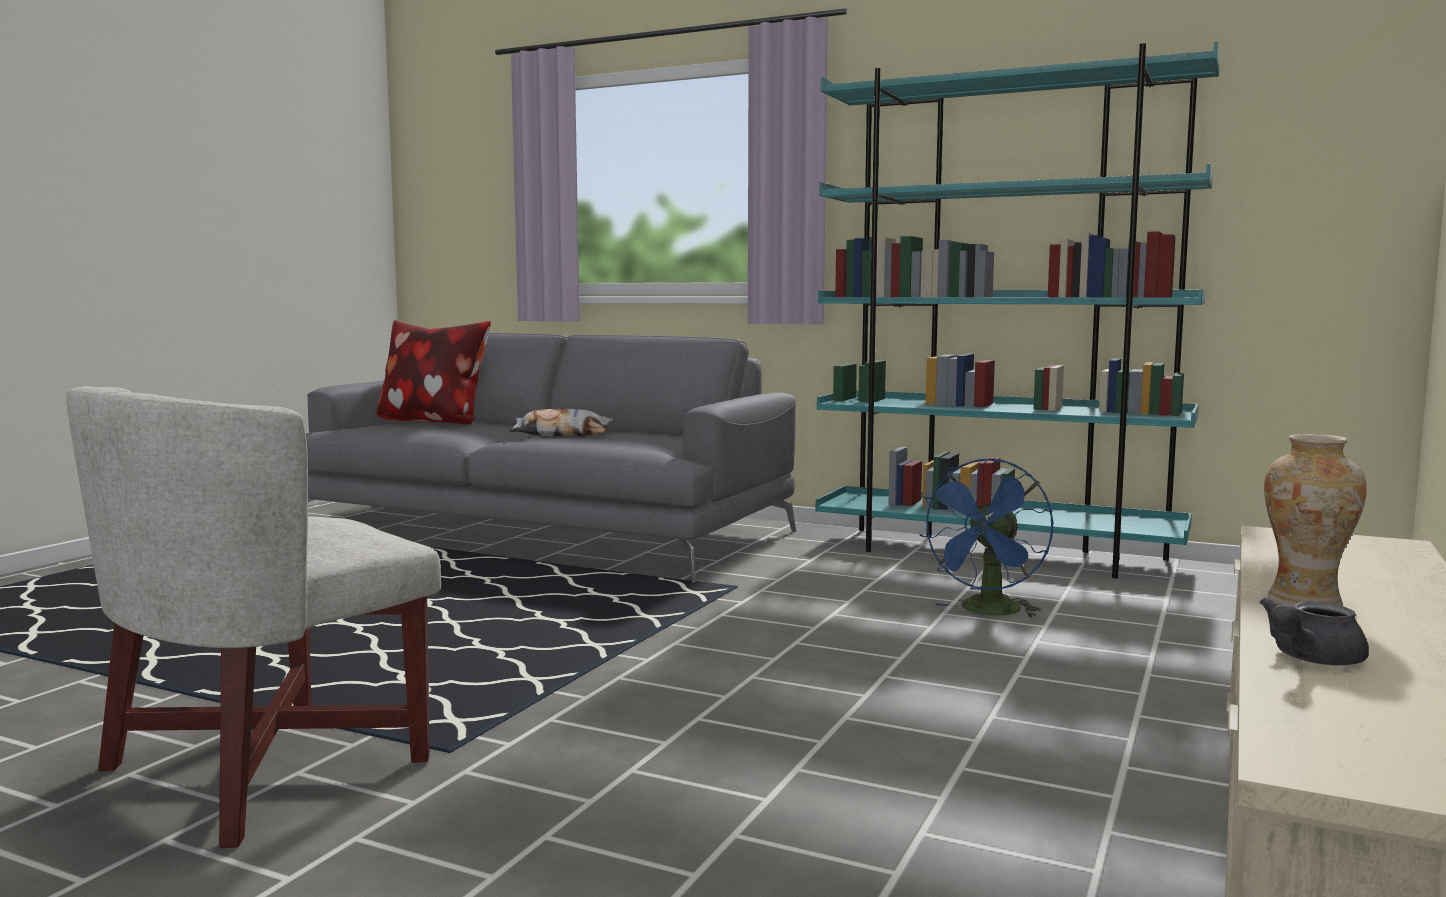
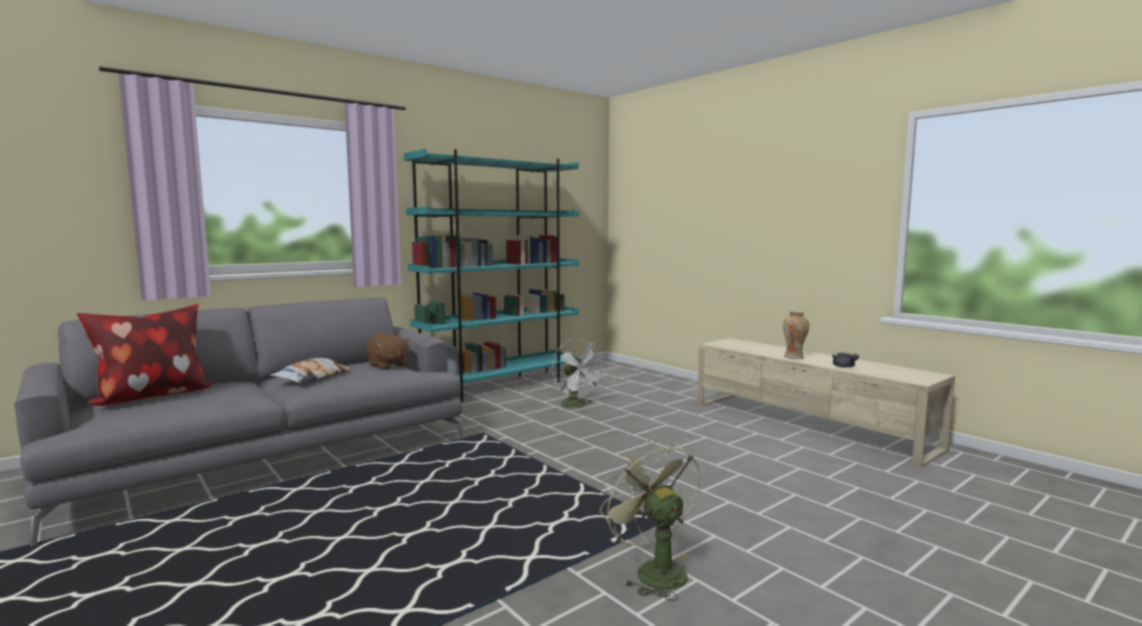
camera: 65 degrees left, 0 degrees up
(264, 768) = (653, 570): white armchair -> green fan
(663, 440) = (387, 366): none -> brown plush toy
(988, 612) = (577, 405): blue fan -> white fan

